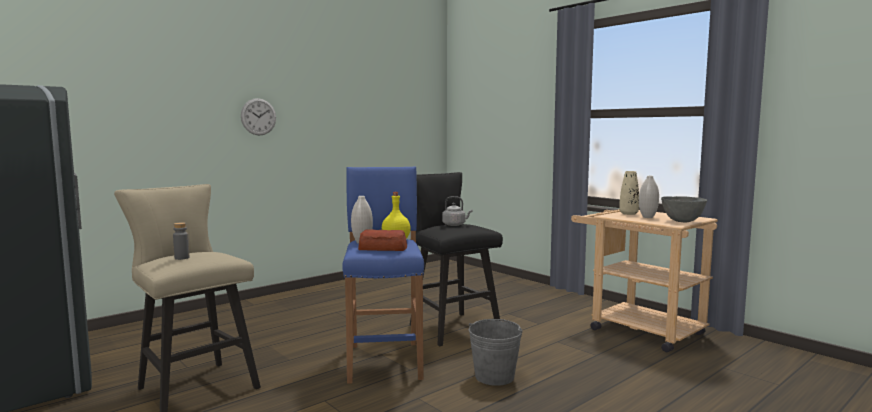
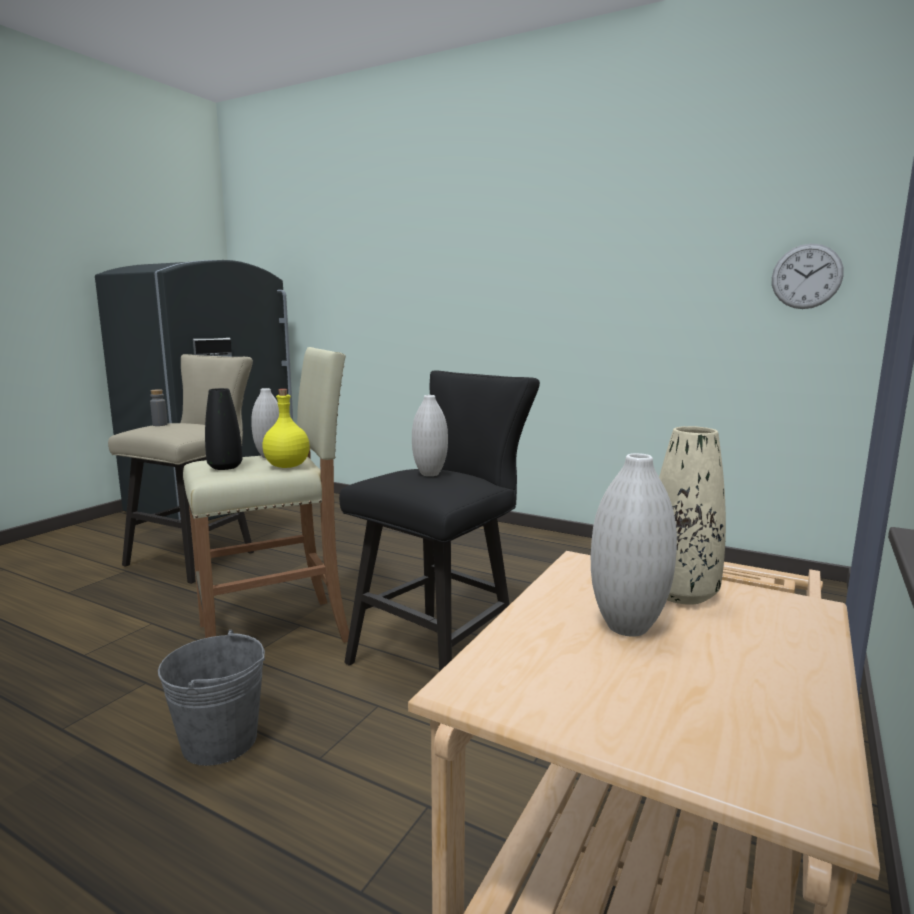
camera: 70 degrees right, 5 degrees up
(258, 117) = (480, 281): wall clock -> wall clock (806, 276)
(383, 248) = (225, 467): bread -> black vase
(385, 361) = (276, 633): blue stool -> beige stool
(455, 225) = (430, 474): grey kettle -> white vase
(682, 221) = (591, 706): grey bowl -> none

